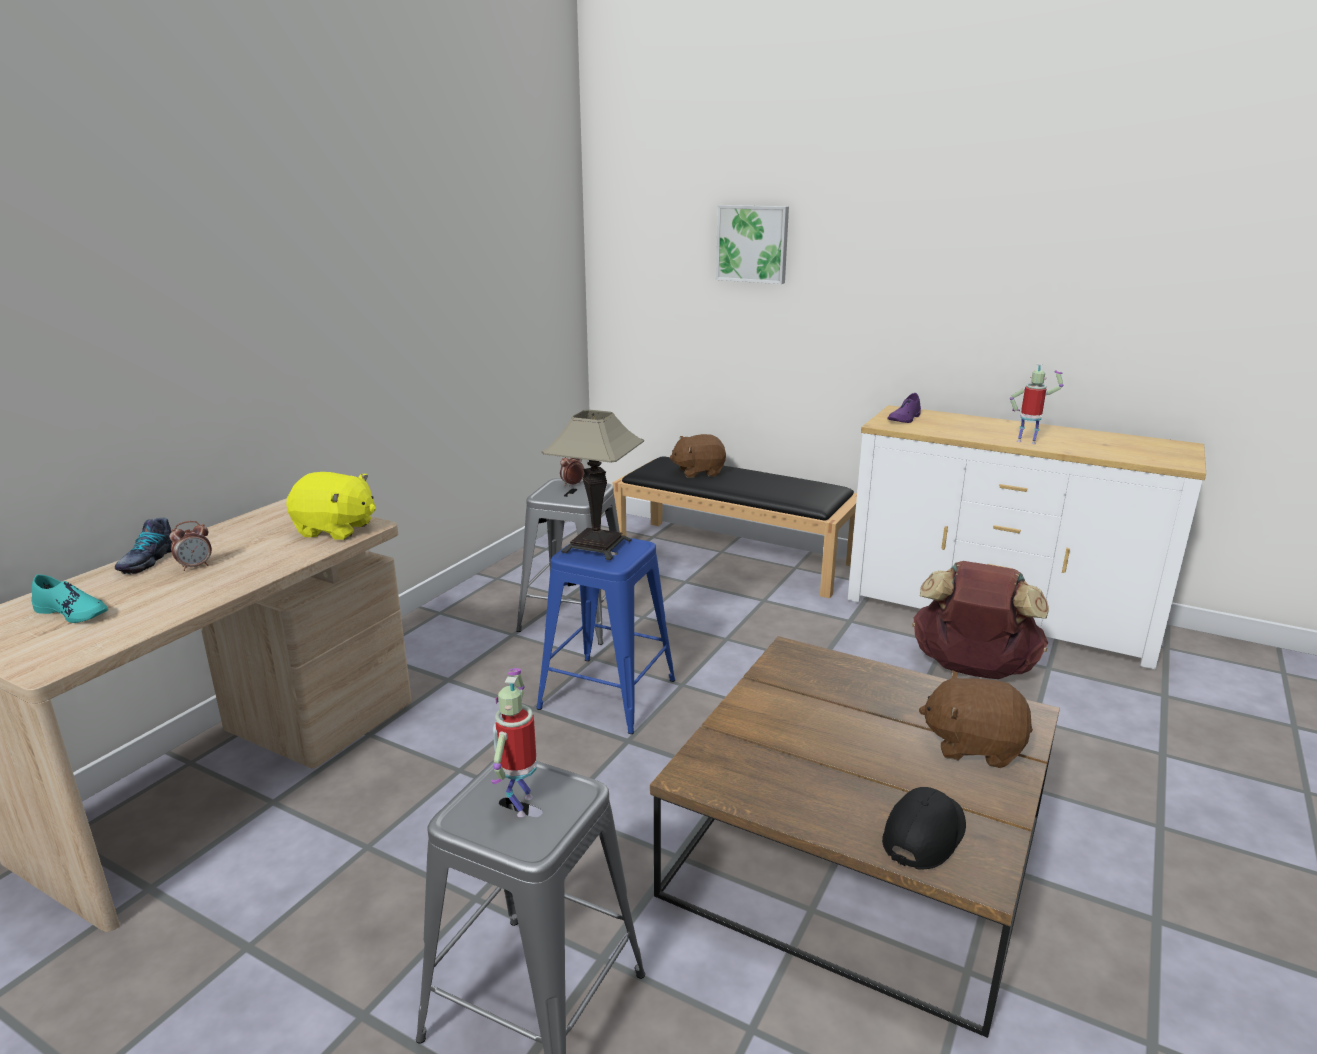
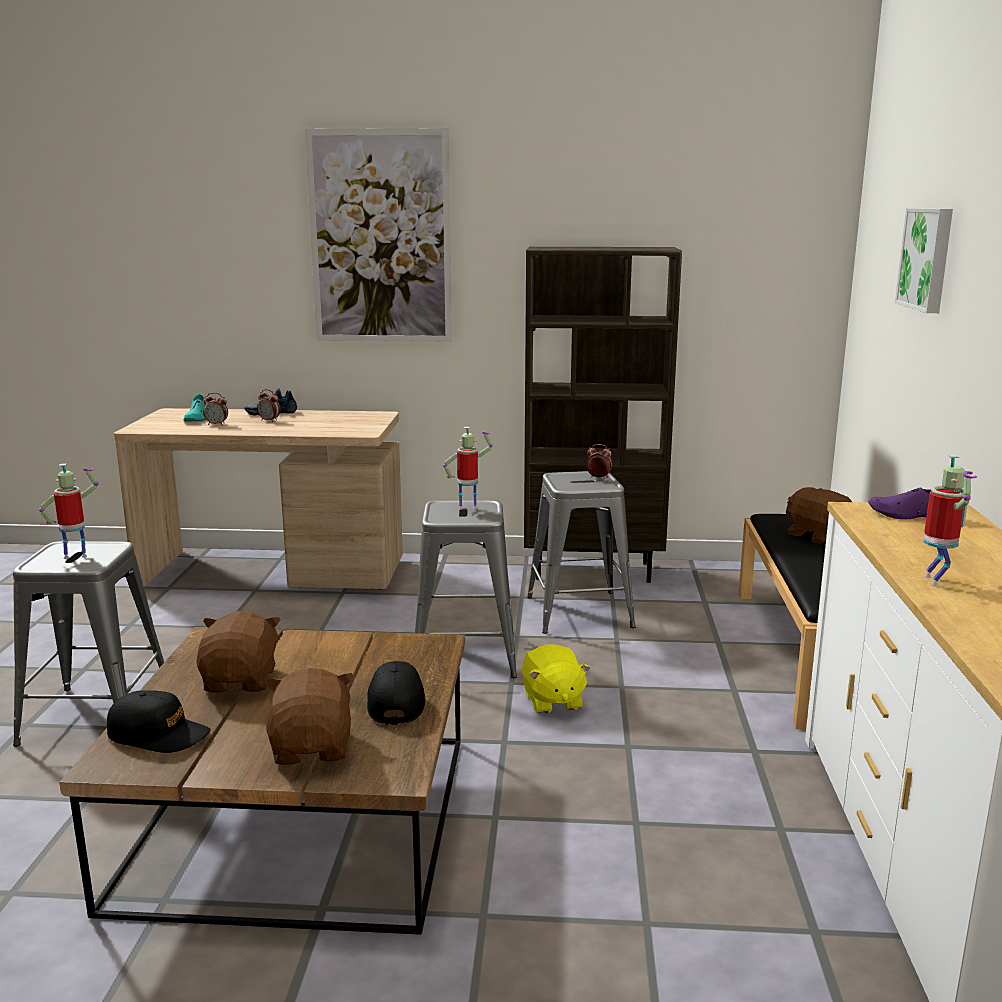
camera: 65 degrees right, 5 degrees down
(147, 602) = (217, 424): none -> alarm clock
(223, 269) = (380, 238): none -> picture
(335, 530) = (350, 429): yellow plush toy -> yellow plush toy (552, 701)
(497, 587) = (593, 570): none -> brown bookcase
(597, 546) = (468, 507): table lamp -> toy robot
(607, 694) = (464, 655): blue stool -> grey stool
(818, 767) = (241, 680): none -> brown plush toy
(900, 691) = (396, 702): none -> black cap
(972, 670) = (728, 858): brown backpack -> none

